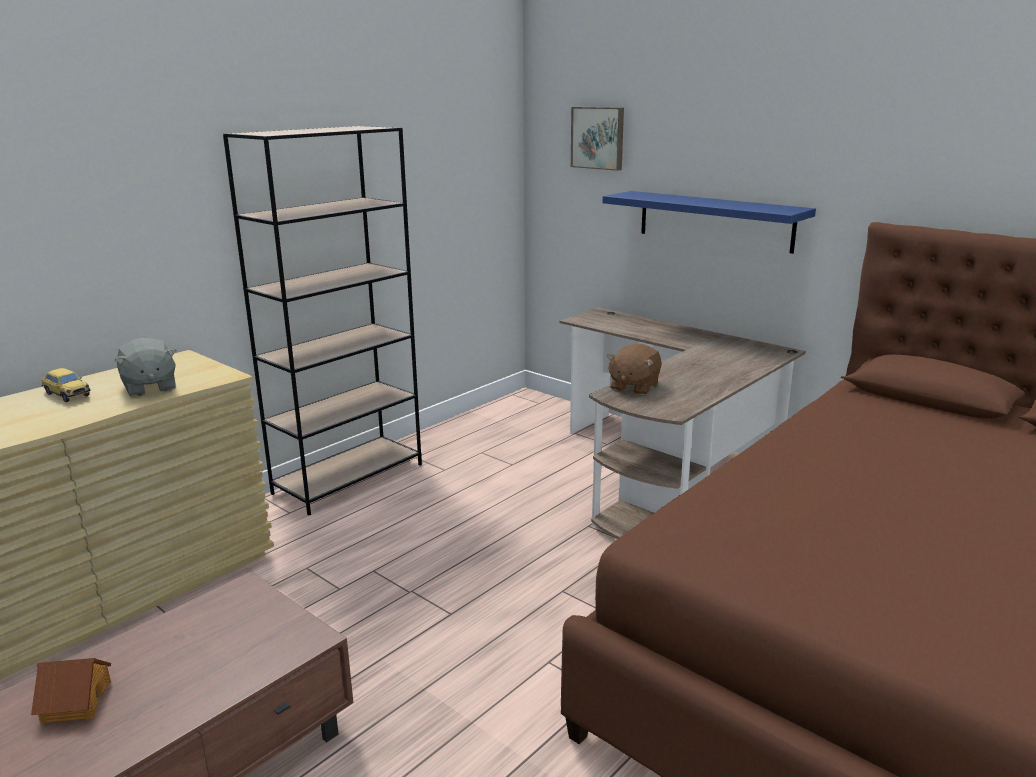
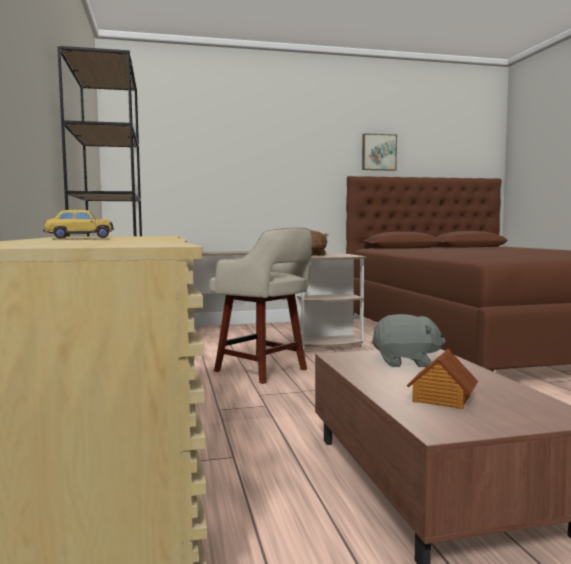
camera: 55 degrees left, 15 degrees down
(149, 387) = (134, 236): grey plush toy -> grey plush toy (406, 362)
(464, 537) = (263, 371): none -> beige stool
(598, 138) = (169, 139): picture -> picture (378, 152)
(714, 221) = (257, 186): blue shelf -> none

